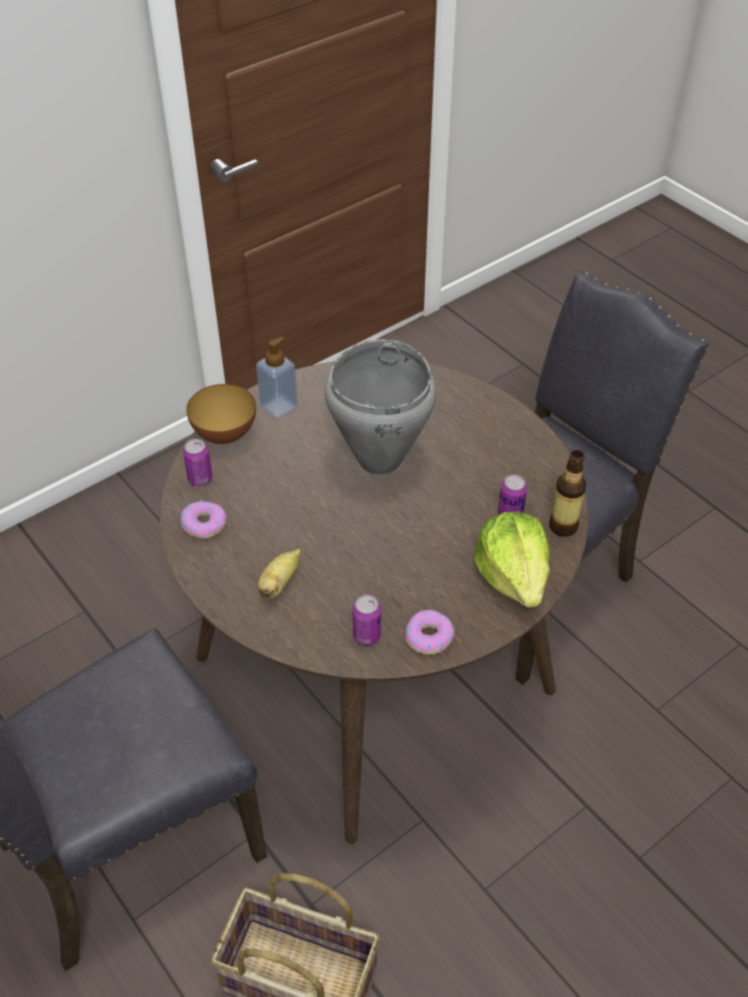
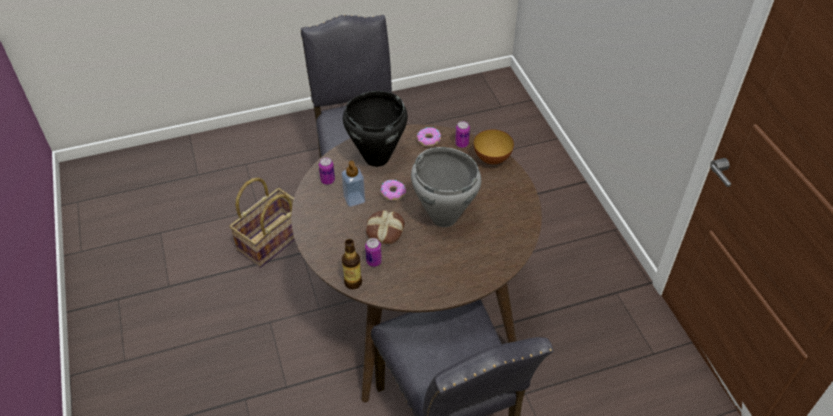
camera: 110 degrees right, 0 degrees up
(278, 406) = (507, 185): soap dispenser -> soap dispenser (354, 199)
(279, 583) = (376, 158): banana -> black cooking pot
(428, 637) = (314, 202): donut -> donut (393, 192)
(442, 521) = (384, 230): none -> bread
(513, 575) = (331, 247): lettuce -> none

